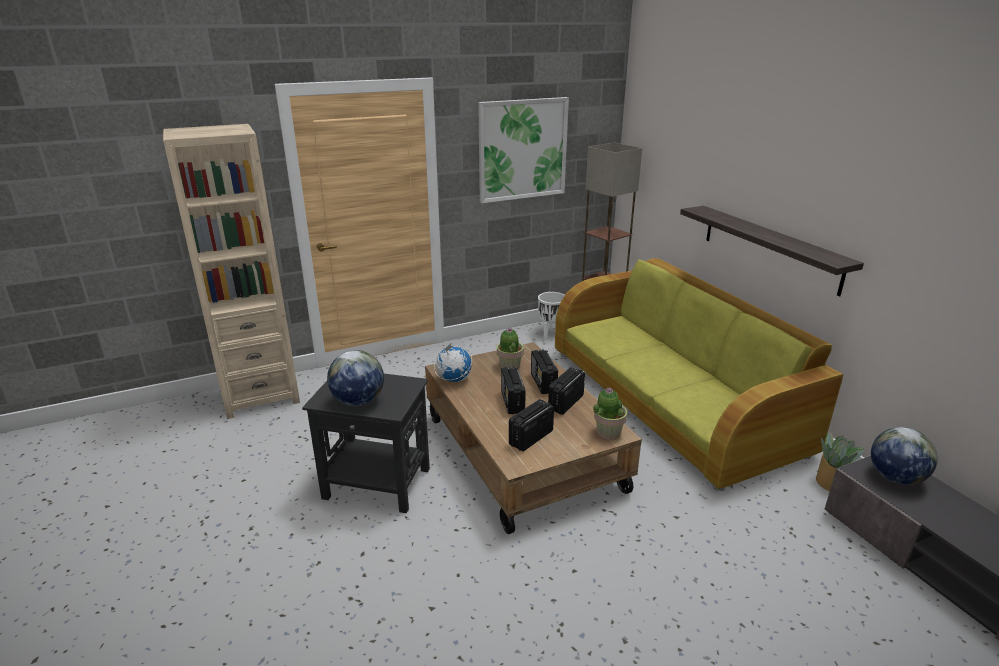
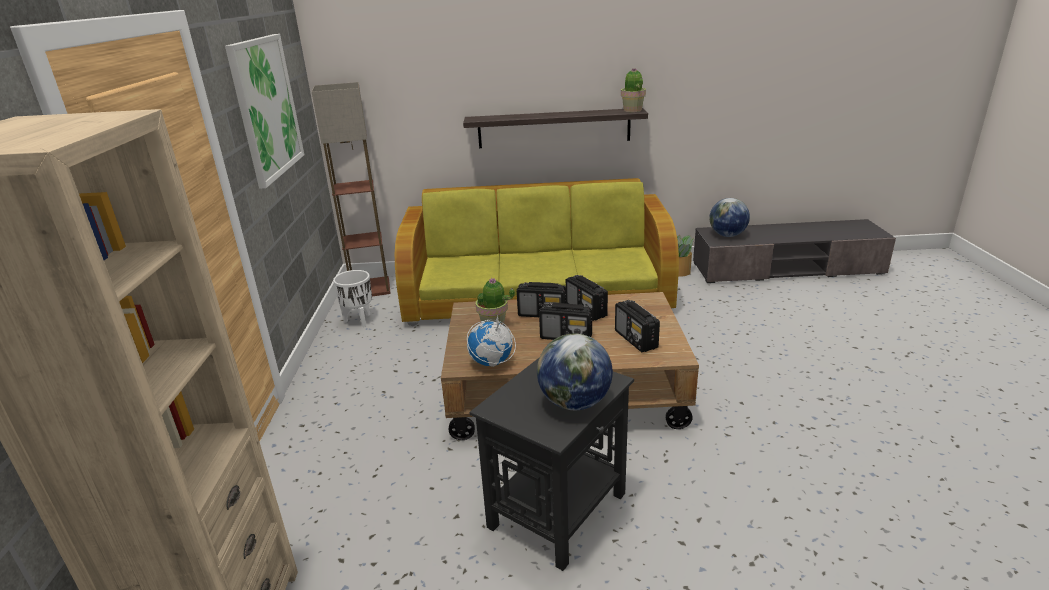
camera: 65 degrees left, 0 degrees up
(608, 433) = (647, 303): potted plant -> potted plant (632, 110)

